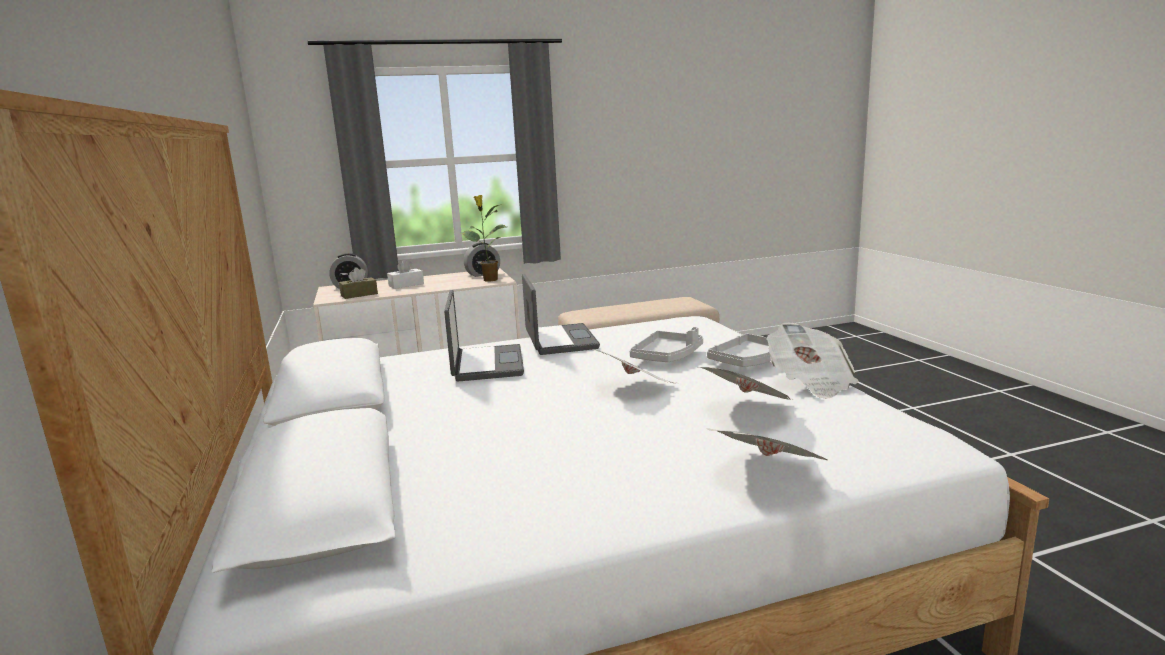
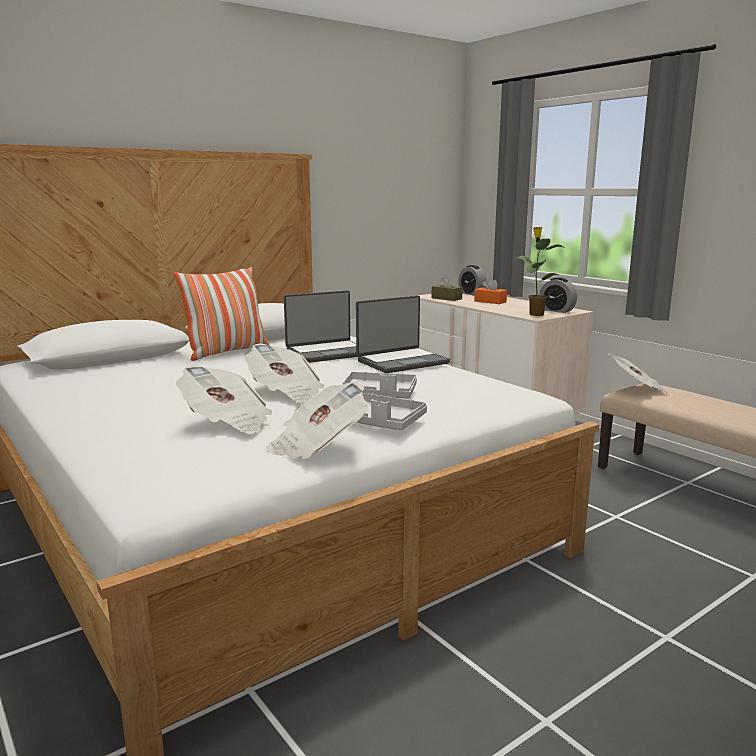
camera: 70 degrees right, 0 degrees up
(404, 414) = (226, 352): none -> pillow
(406, 285) = (490, 301): white tissue box -> orange tissue box
(769, 474) = (104, 437): newspaper -> newspaper (637, 388)

